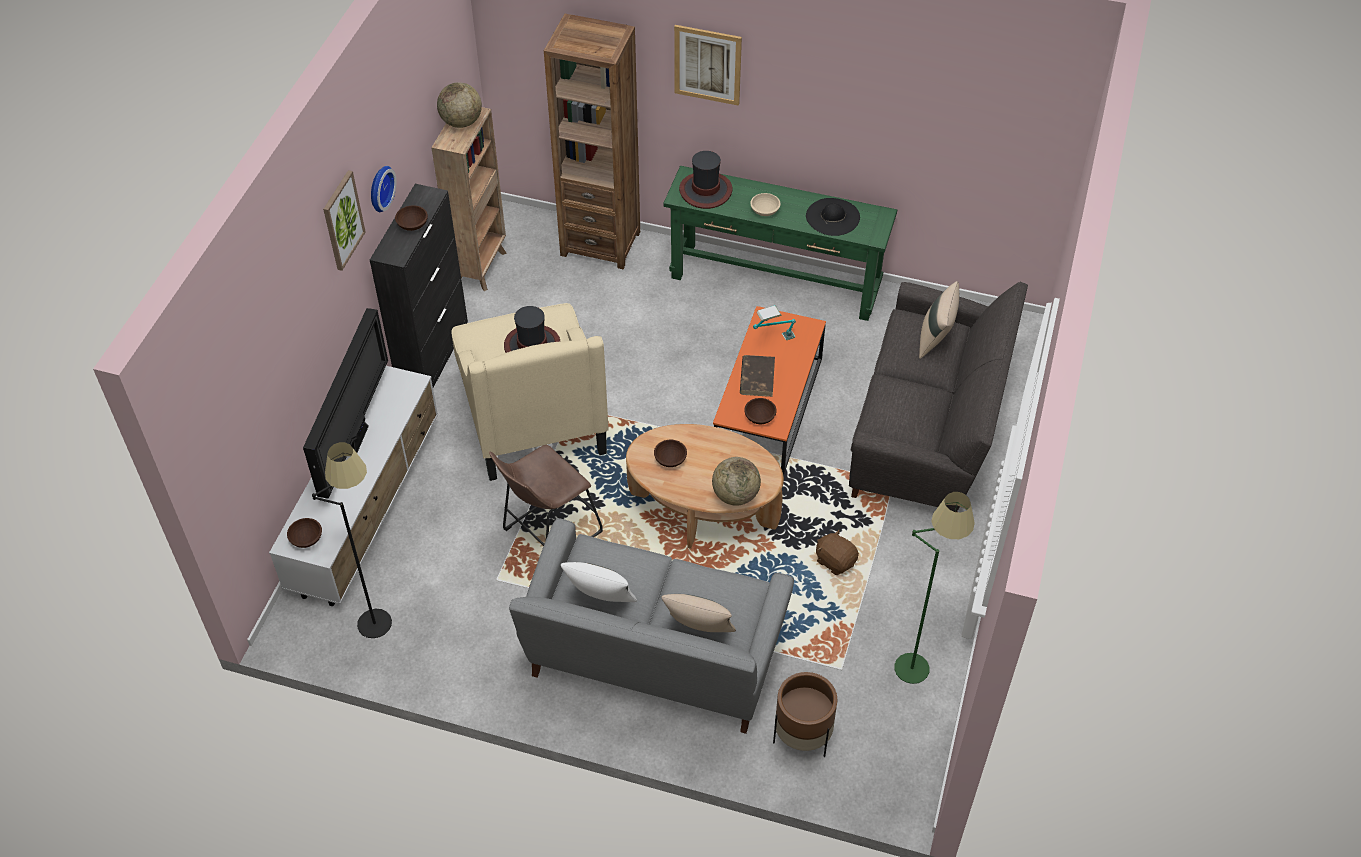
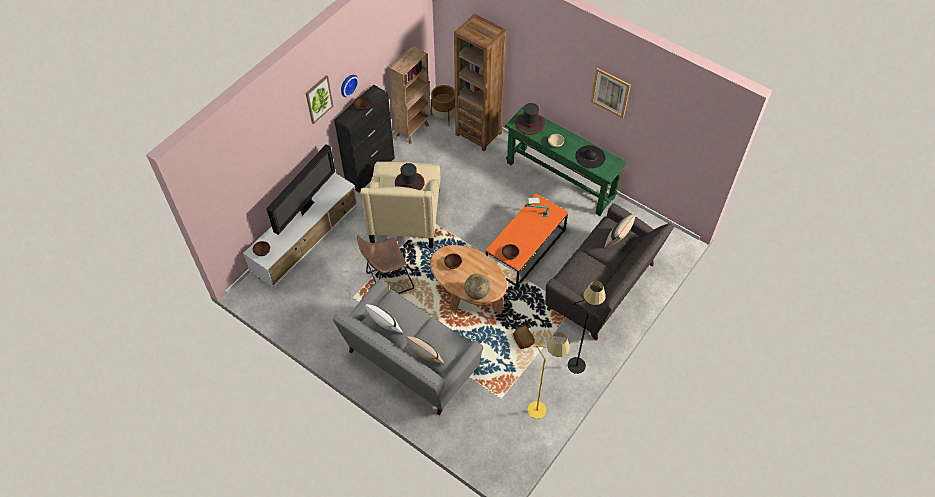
camera: 20 degrees right, 5 degrees up
(376, 610) = (290, 294): black floor lamp -> black floor lamp (578, 358)
(461, 122) = (409, 57): globe -> none
(707, 64) = (540, 59): picture -> picture (610, 92)
(757, 377) = (518, 232): brown book -> none
(802, 736) = (466, 426): brown planter -> brown planter (444, 116)
(917, 655) = (543, 404): green floor lamp -> yellow floor lamp

